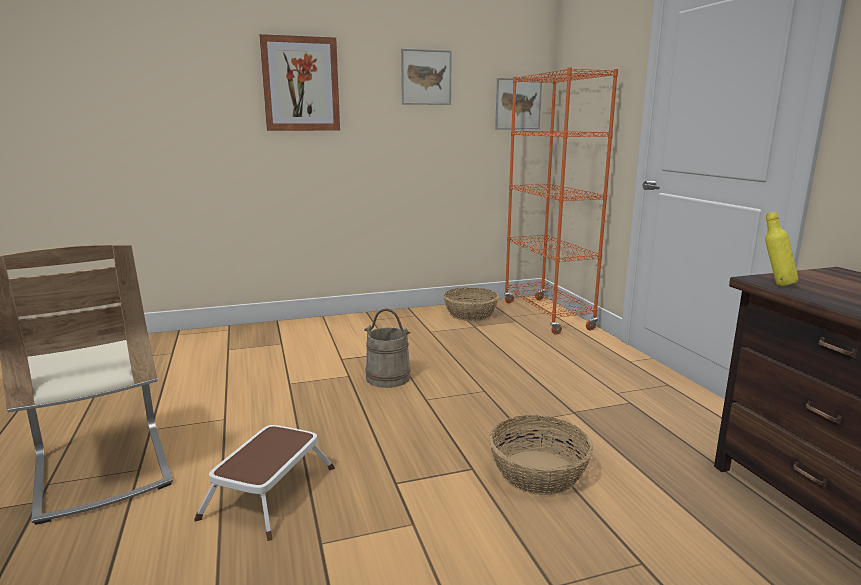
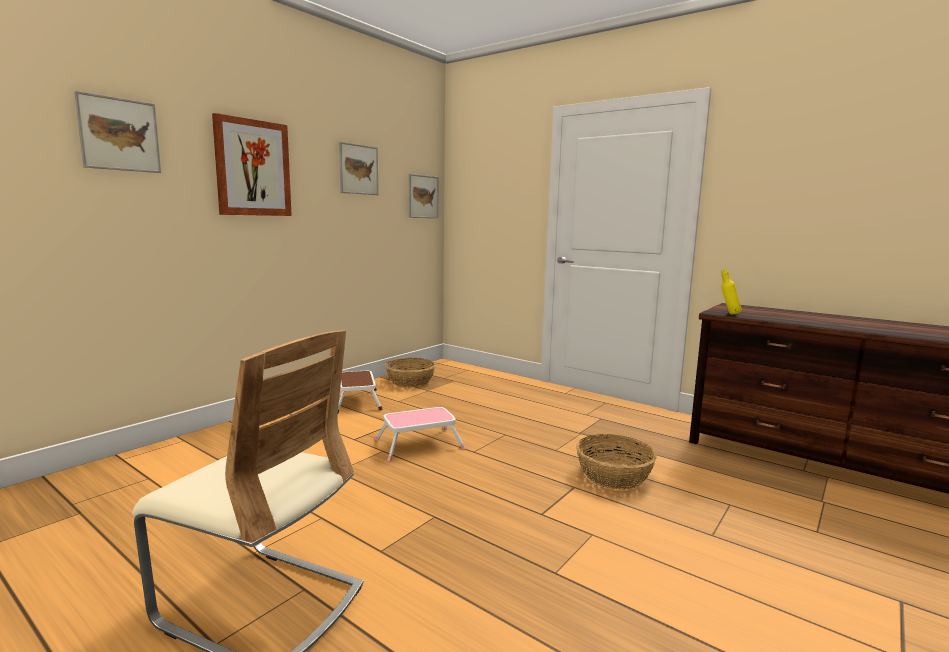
camera: 35 degrees left, 5 degrees down
(177, 63) = (119, 134): none -> picture
(268, 492) = (460, 556): brown step ladder -> brown step ladder (356, 401)
(388, 378) = (419, 444): beige bucket -> pink step ladder
(547, 315) = (469, 372): orange bookcase -> none

